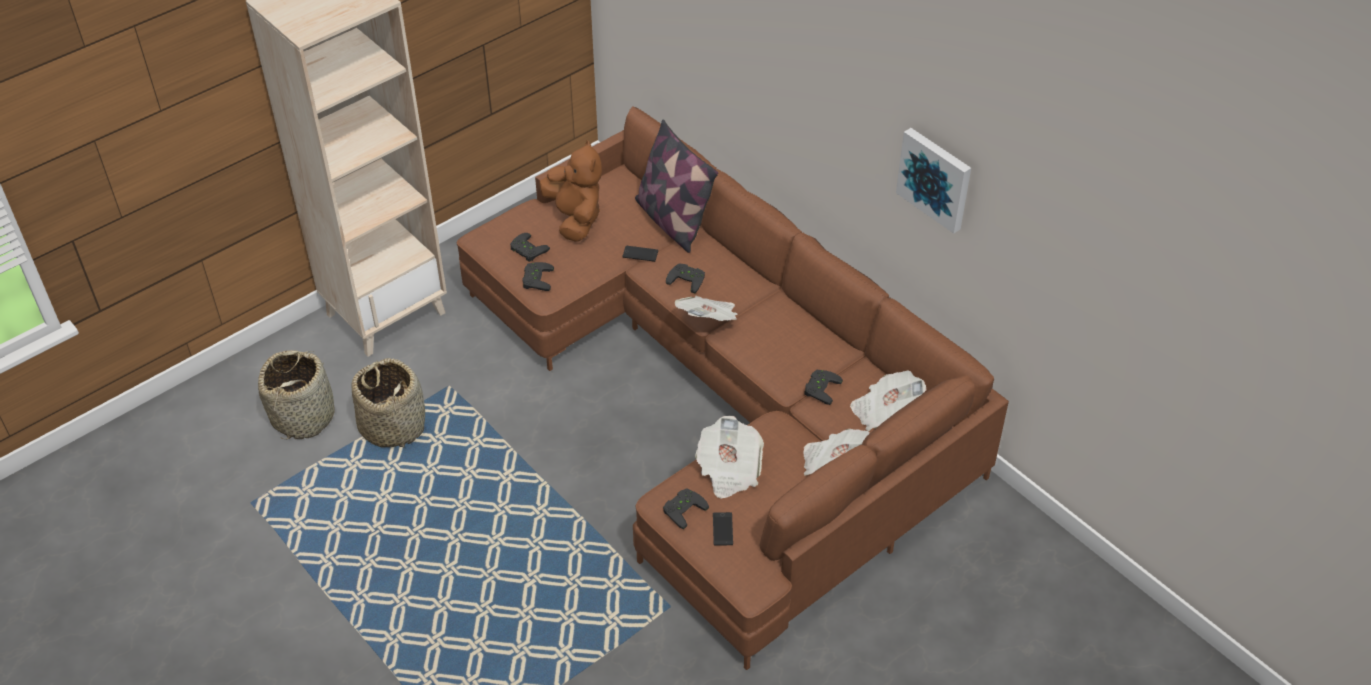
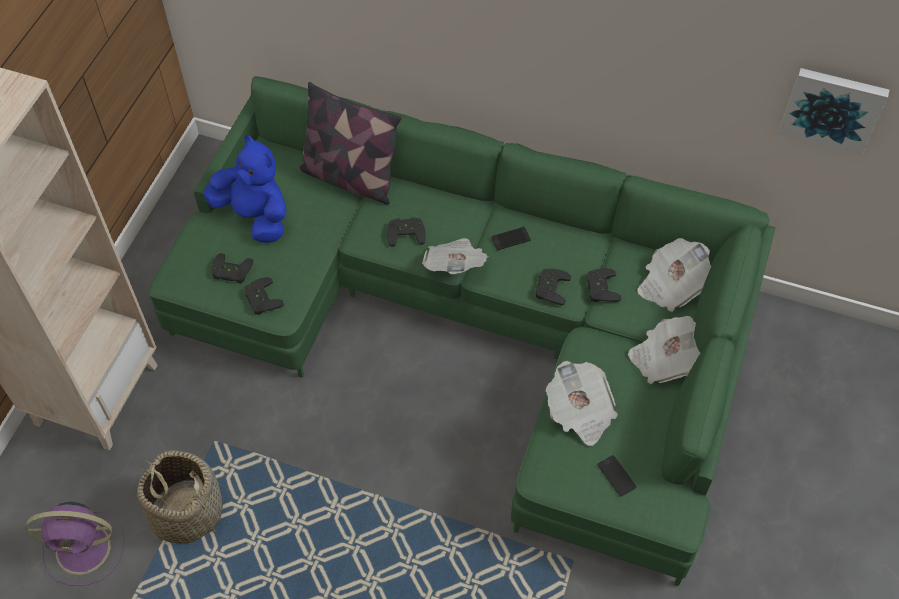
camera: 30 degrees left, 10 degrees up
(303, 416) = (86, 548): basket -> purple fan
(575, 218) = (255, 216): brown plush toy -> blue plush toy
(640, 254) = (343, 226): phone -> phone (510, 239)
(682, 508) = (567, 473): black game controller -> black game controller (549, 287)
(724, 396) = (479, 325): brown sofa -> green sofa
(935, 178) = (675, 49): picture -> picture (832, 108)

